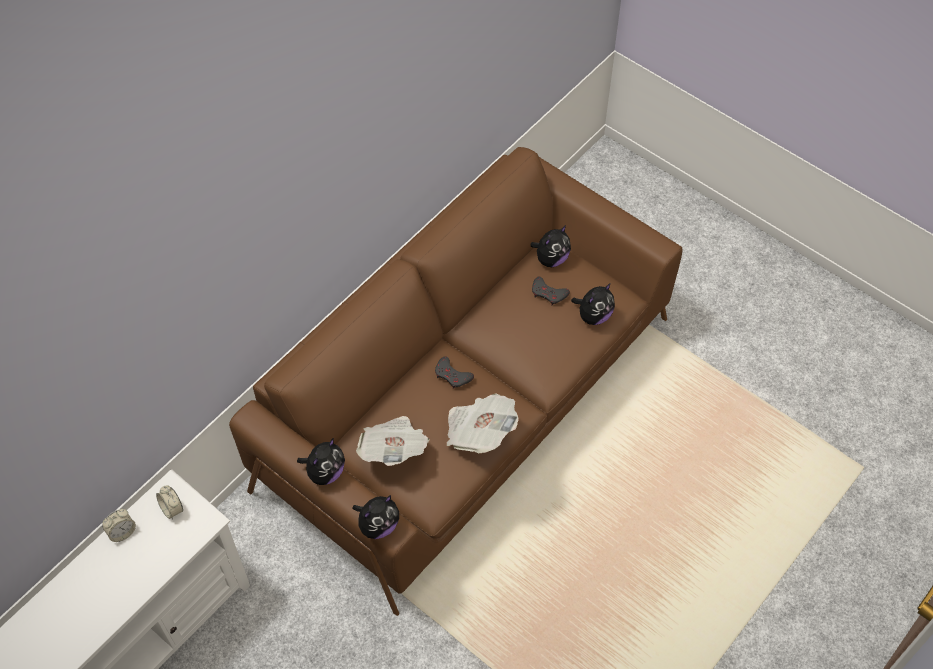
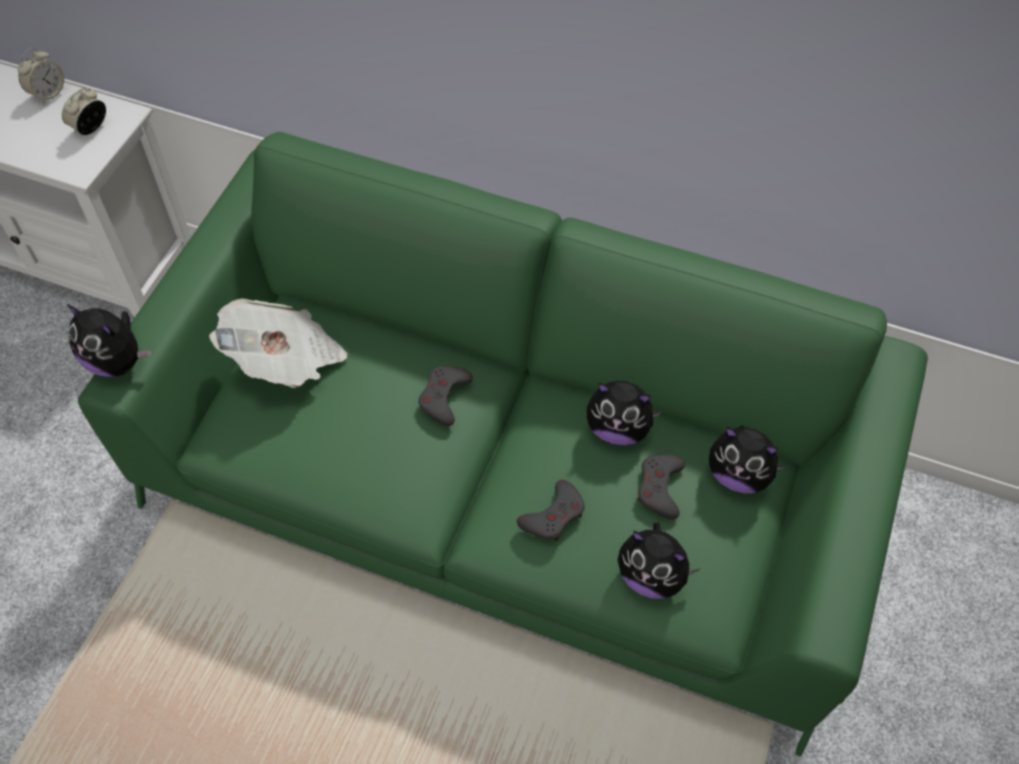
camera: 70 degrees right, 0 degrees up
(122, 532) = (48, 93): alarm clock -> alarm clock turned 90 degrees counterclockwise
(325, 472) = (193, 272): plush toy -> plush toy (618, 428)
(466, 401) = (508, 488): brown sofa -> green sofa
(479, 432) = (351, 463): newspaper -> none
(546, 345) = (553, 515): none -> grey game controller

